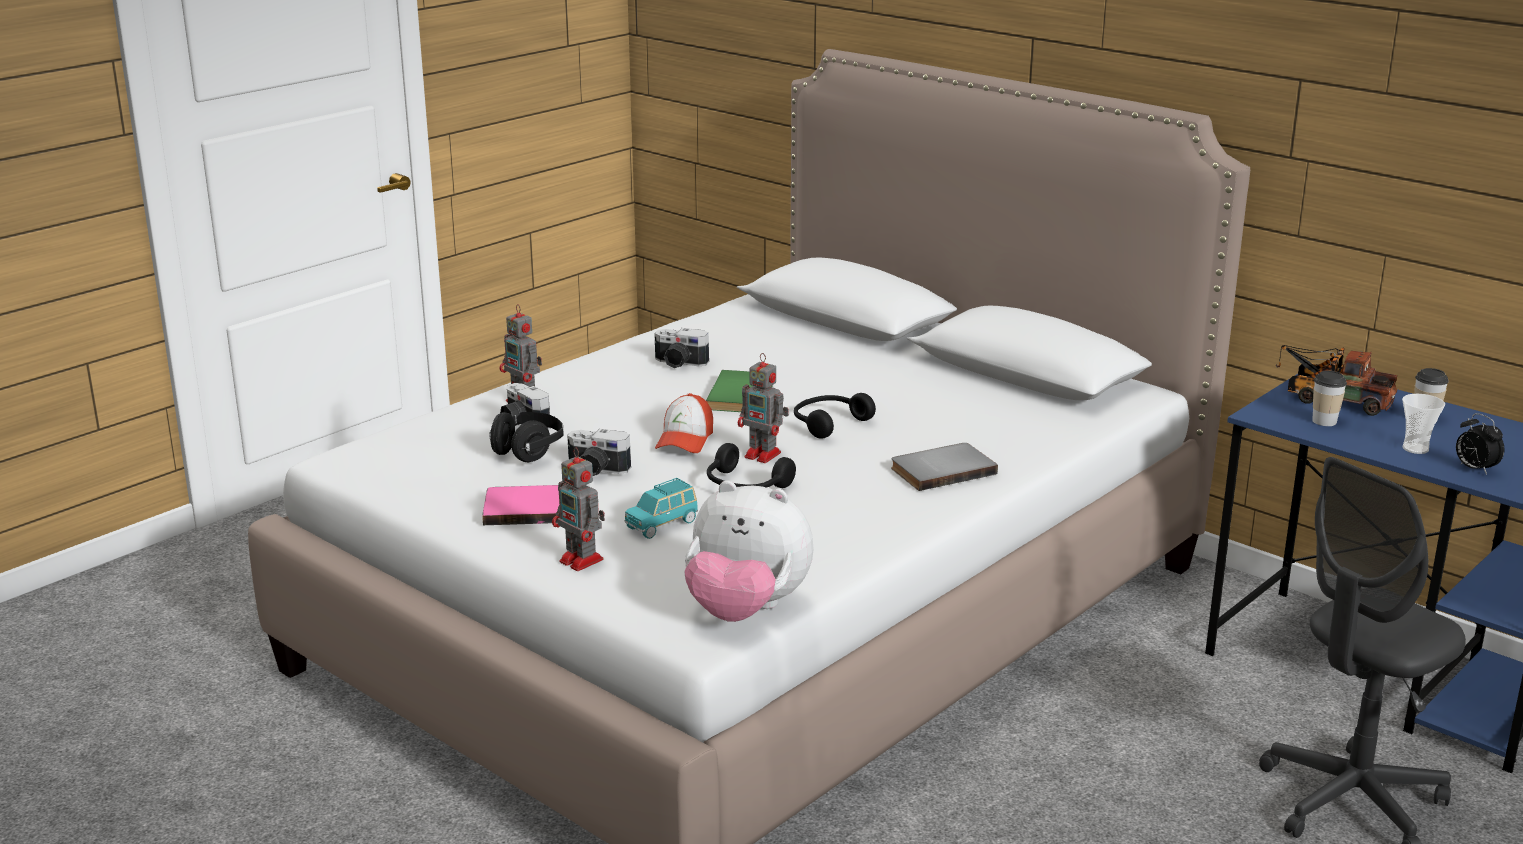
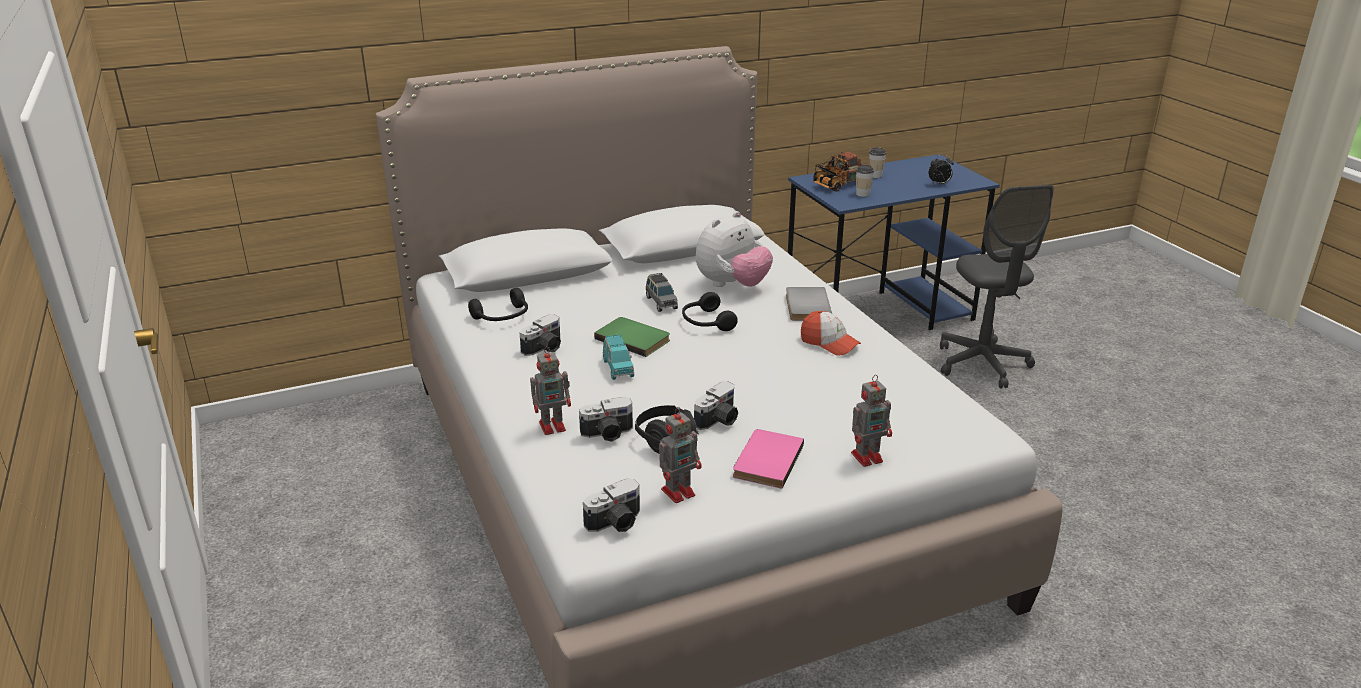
camera: 65 degrees left, 5 degrees up
(370, 461) = (616, 523): none -> camera
(662, 524) = (825, 415): turquoise toy car -> turquoise toy car (618, 368)
(685, 440) = (693, 376): cap -> cap (829, 343)
(745, 486) = (783, 372): black headphones -> black headphones (502, 317)
(746, 610) = (966, 413): plush toy -> plush toy (732, 285)
(764, 455) = (741, 354): toy robot -> toy robot (679, 491)
(853, 392) = (661, 302): none -> grey toy car
(1415, 449) = (909, 187): cup -> none

